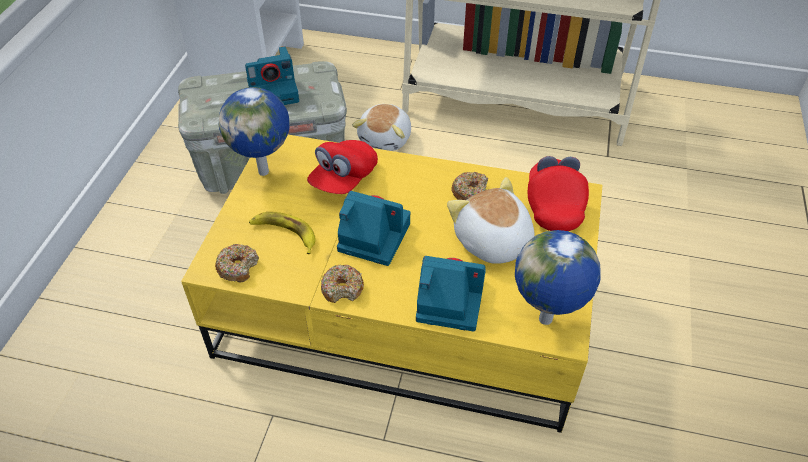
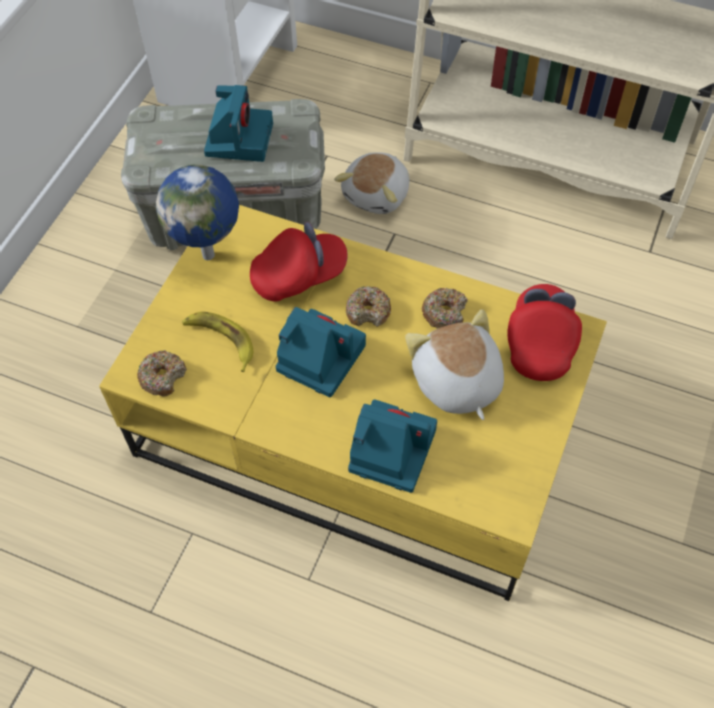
camera: 10 degrees right, 10 degrees up
(274, 91) = (239, 138): camera -> camera turned 75 degrees counterclockwise
(342, 288) = (274, 419): donut -> donut (368, 311)
(343, 179) = (299, 276): red cap -> red cap turned 150 degrees counterclockwise
(546, 321) = (496, 491): globe -> none

